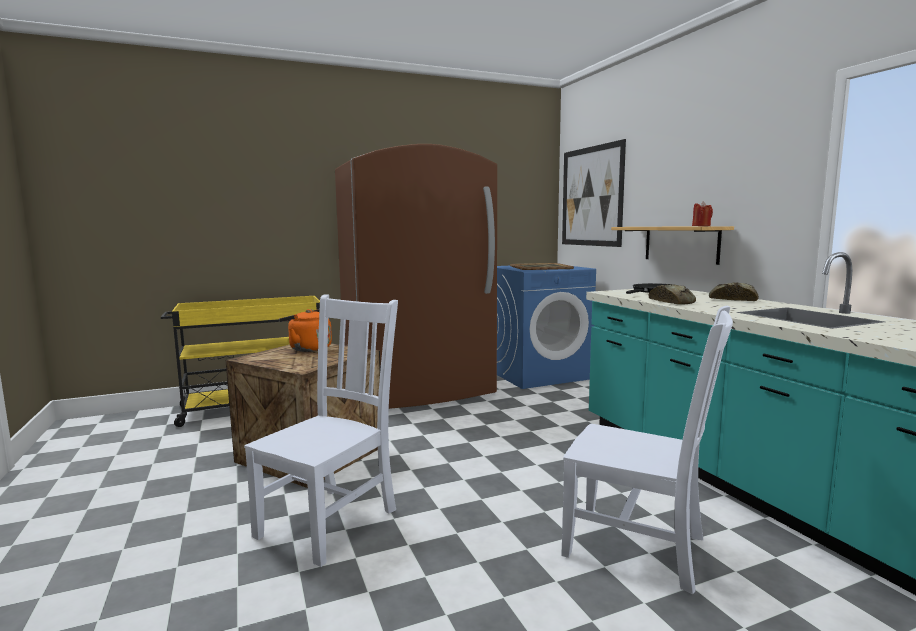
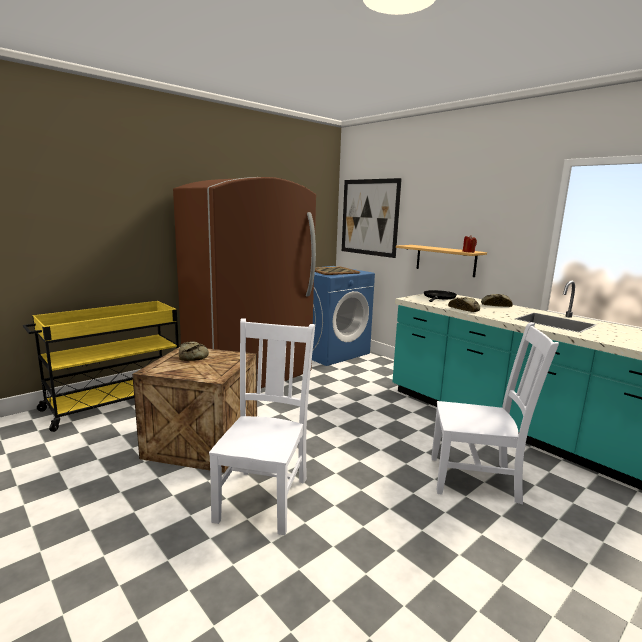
camera: 20 degrees left, 5 degrees up
(308, 349) = (194, 356): orange kettle -> bread

